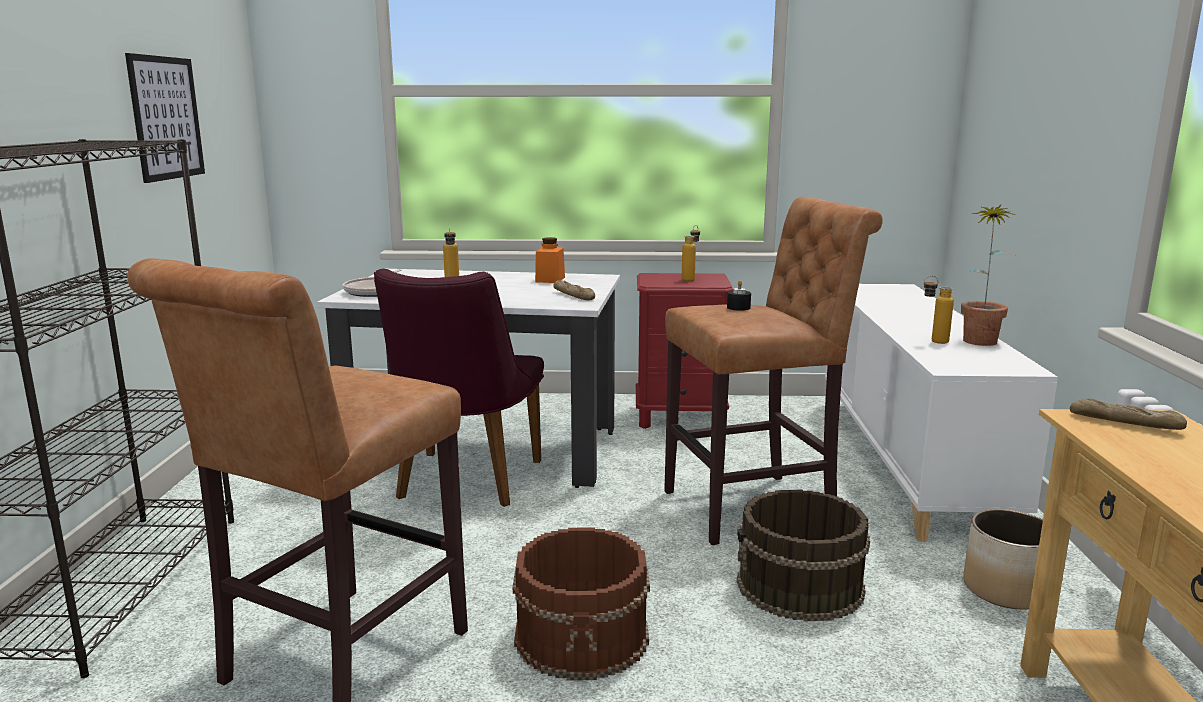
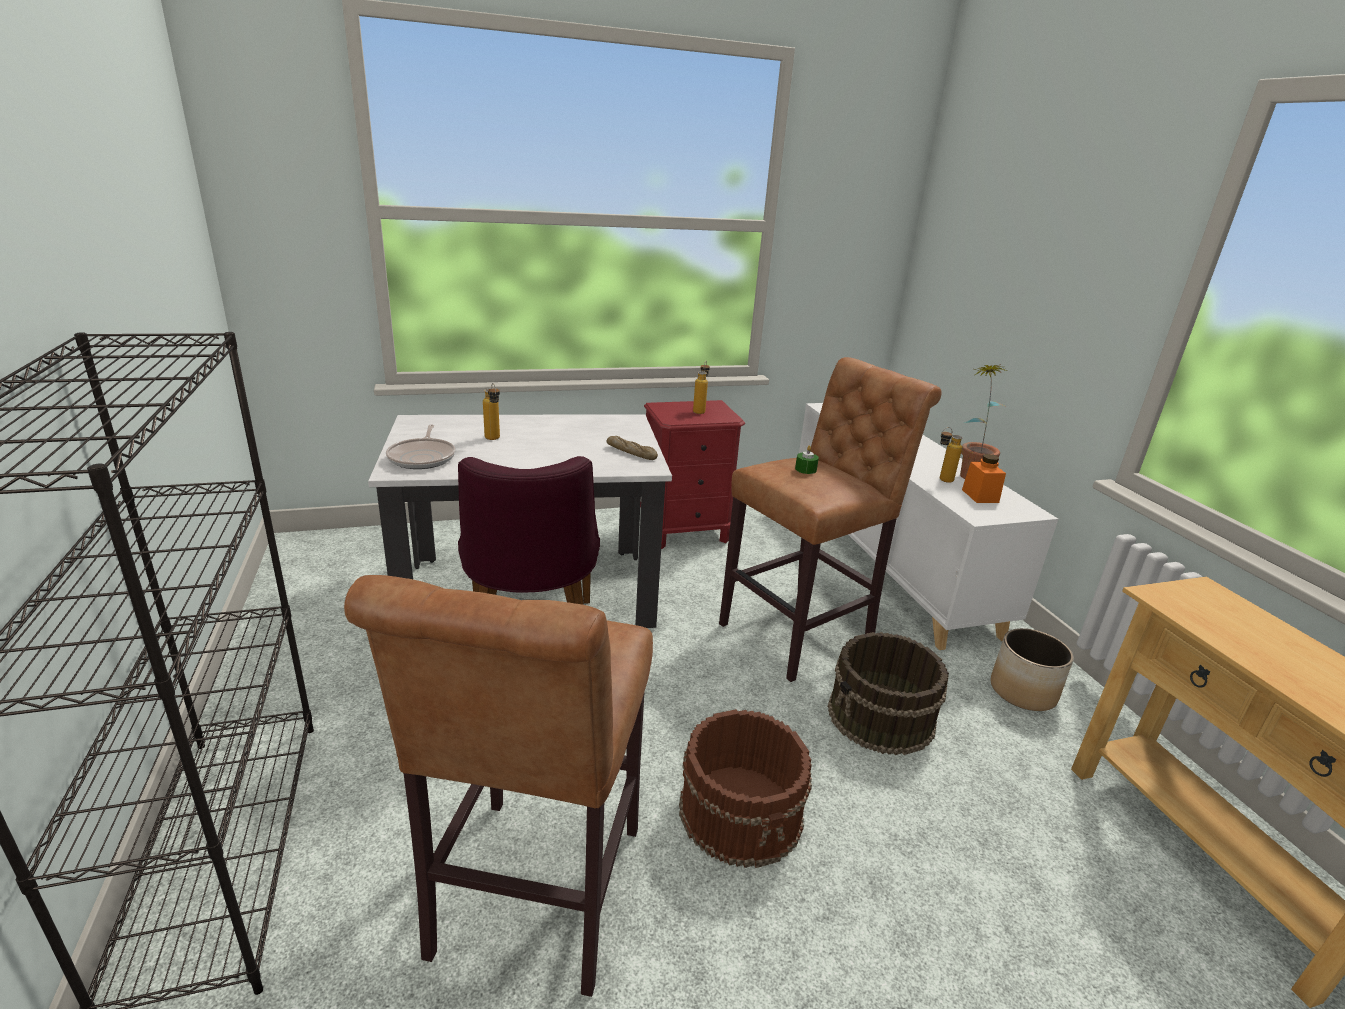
camera: 20 degrees left, 10 degrees up
(166, 118) = (141, 269): picture -> none
(550, 279) = (587, 426): orange jar -> orange jar (980, 496)
(738, 307) = (805, 469): black candle -> green candle
(1125, 423) = (1192, 600): bread -> none

